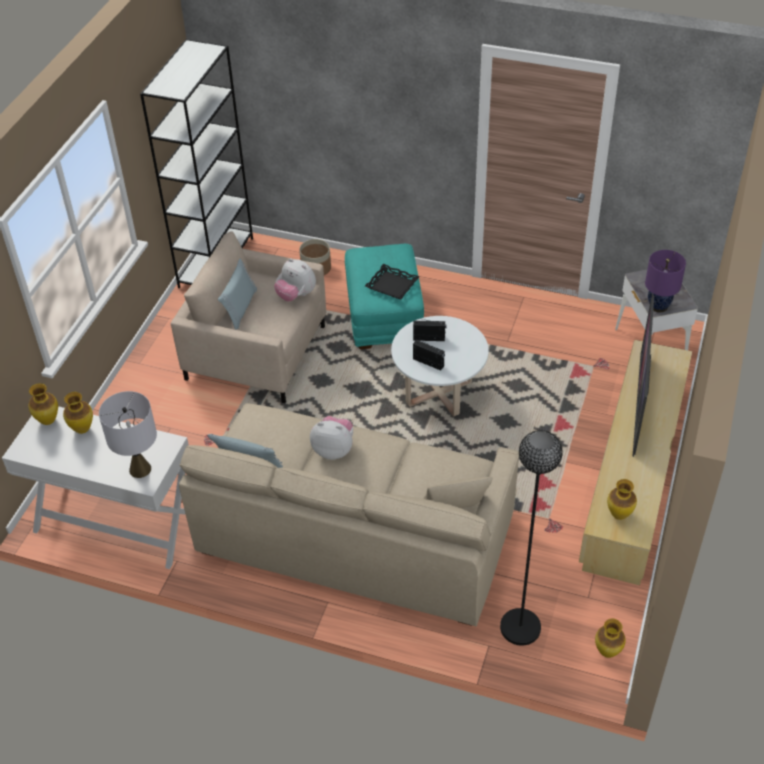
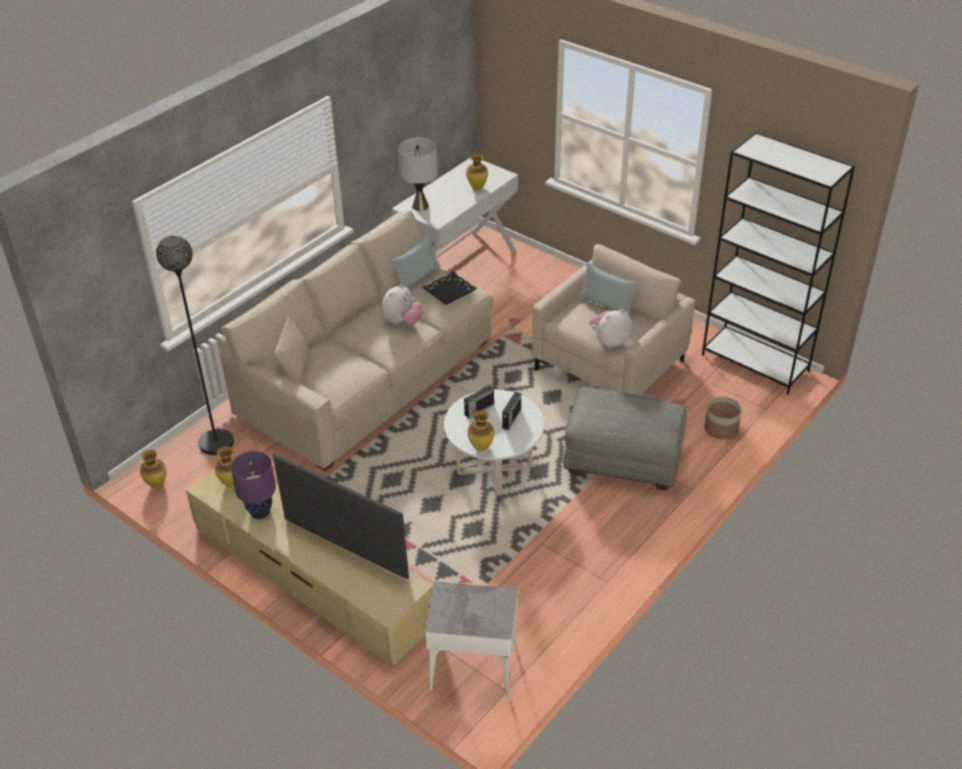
camera: 110 degrees right, 5 degrees down
(48, 421) = (495, 175): vase -> vase (480, 447)
(385, 316) = (622, 461): turquoise ottoman -> grey ottoman
(392, 285) = (604, 415): black tray -> black tray (449, 292)
(658, 306) = (447, 596): purple table lamp -> purple table lamp (260, 511)

